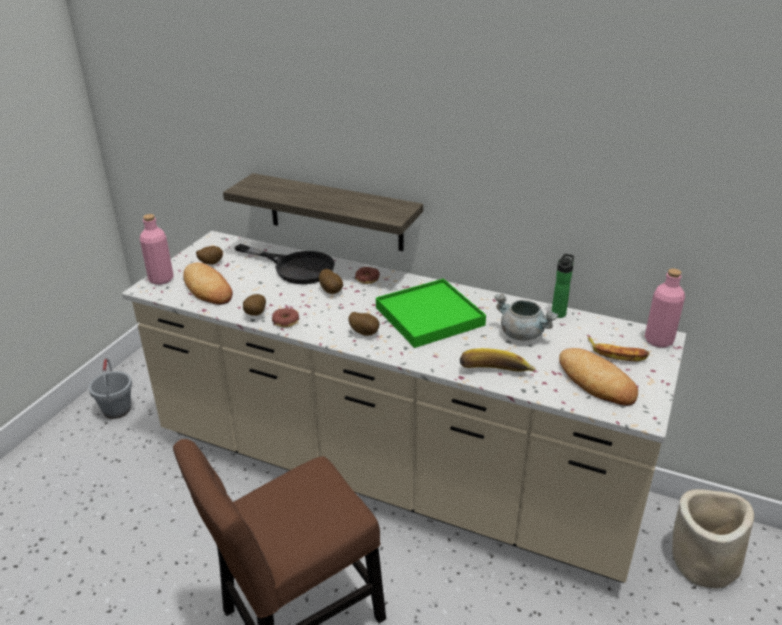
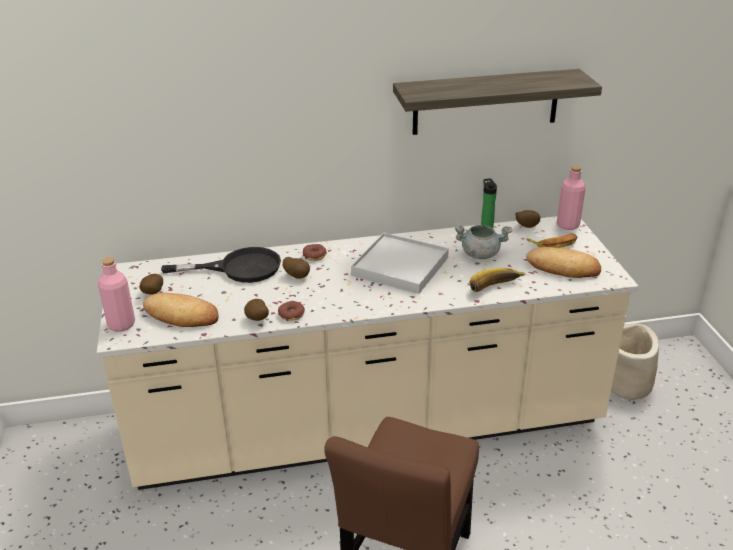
camera: 35 degrees left, 0 degrees up
(116, 410) = (47, 500): grey bucket -> none
(335, 212) = (256, 204): shelf -> shelf (486, 102)
(365, 333) = (367, 298): potato -> potato (526, 226)
(429, 316) = (400, 266): green tray -> white tray

